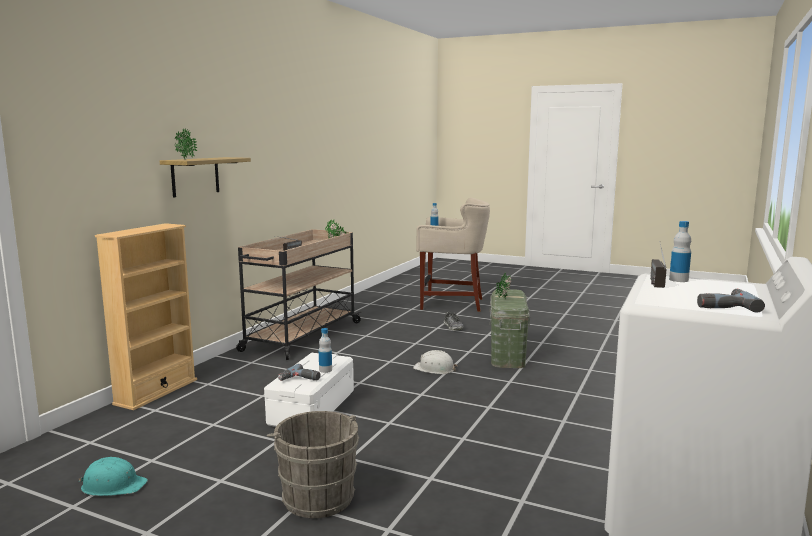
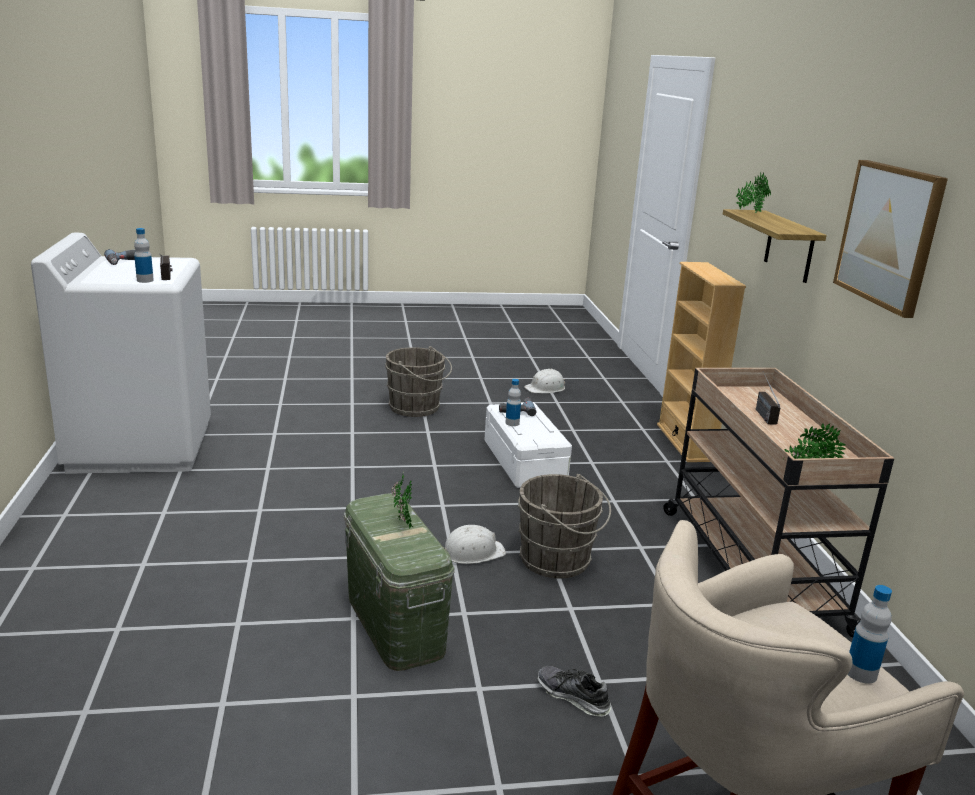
camera: 145 degrees right, 10 degrees up
(113, 485) = (546, 388): turquoise hard hat -> white hard hat
(263, 143) = (889, 235): none -> picture
(391, 356) = (559, 561): none -> grey bucket

